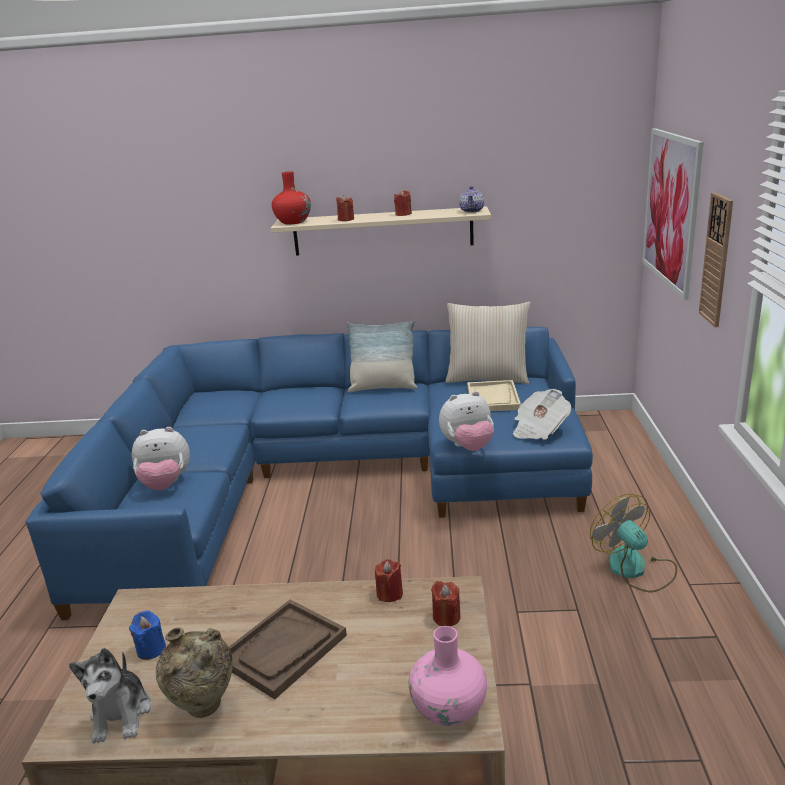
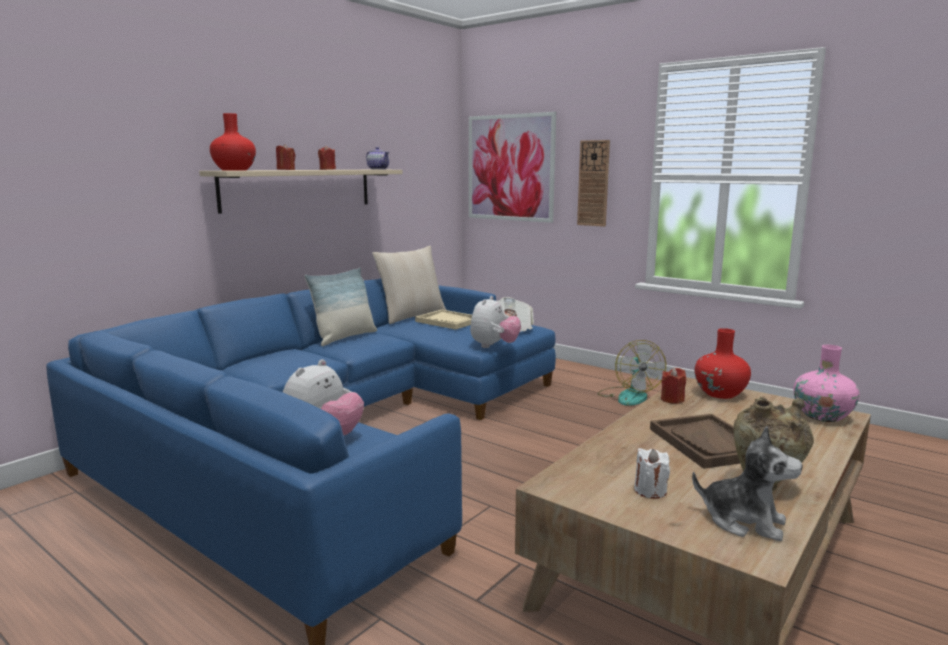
camera: 55 degrees left, 10 degrees down
(151, 649) = (650, 491): blue candle -> white candle
(446, 617) = (720, 393): red candle -> red vase
(635, 569) = (628, 396): fan -> fan turned 105 degrees counterclockwise

